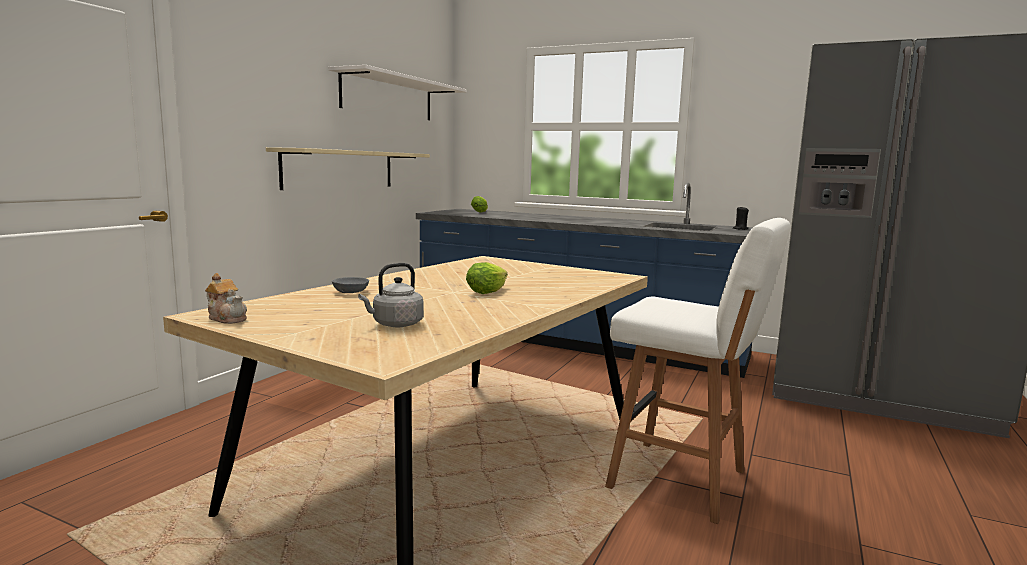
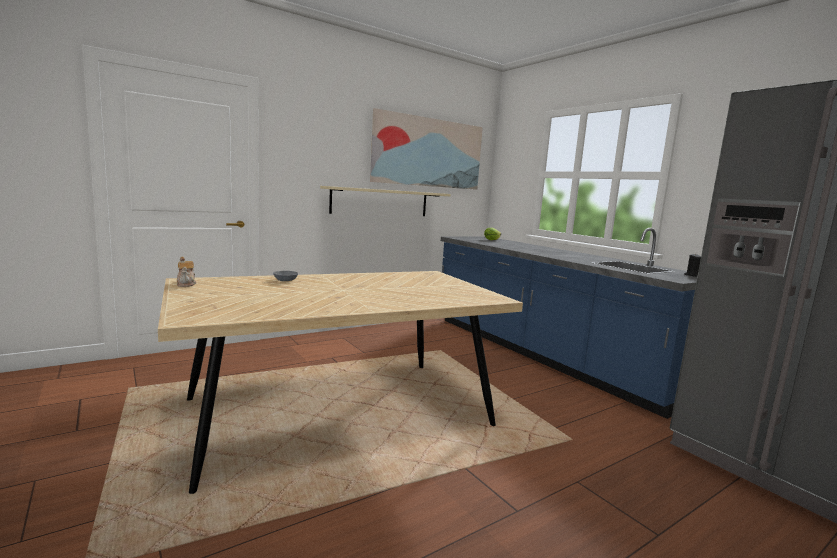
camera: 30 degrees right, 0 degrees up
(388, 97) = (429, 152): white shelf -> picture
(395, 324) = (251, 302): grey kettle -> none
(489, 291) = (367, 293): lettuce -> none
(682, 481) = (483, 480): white stool -> none

